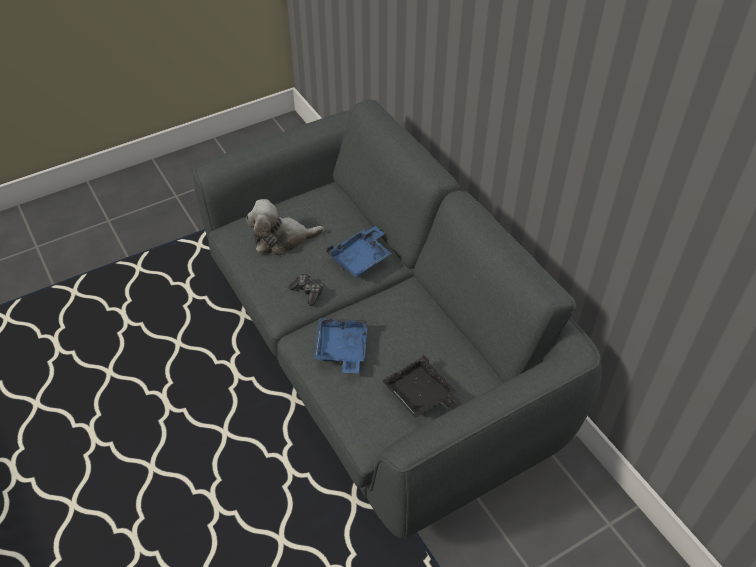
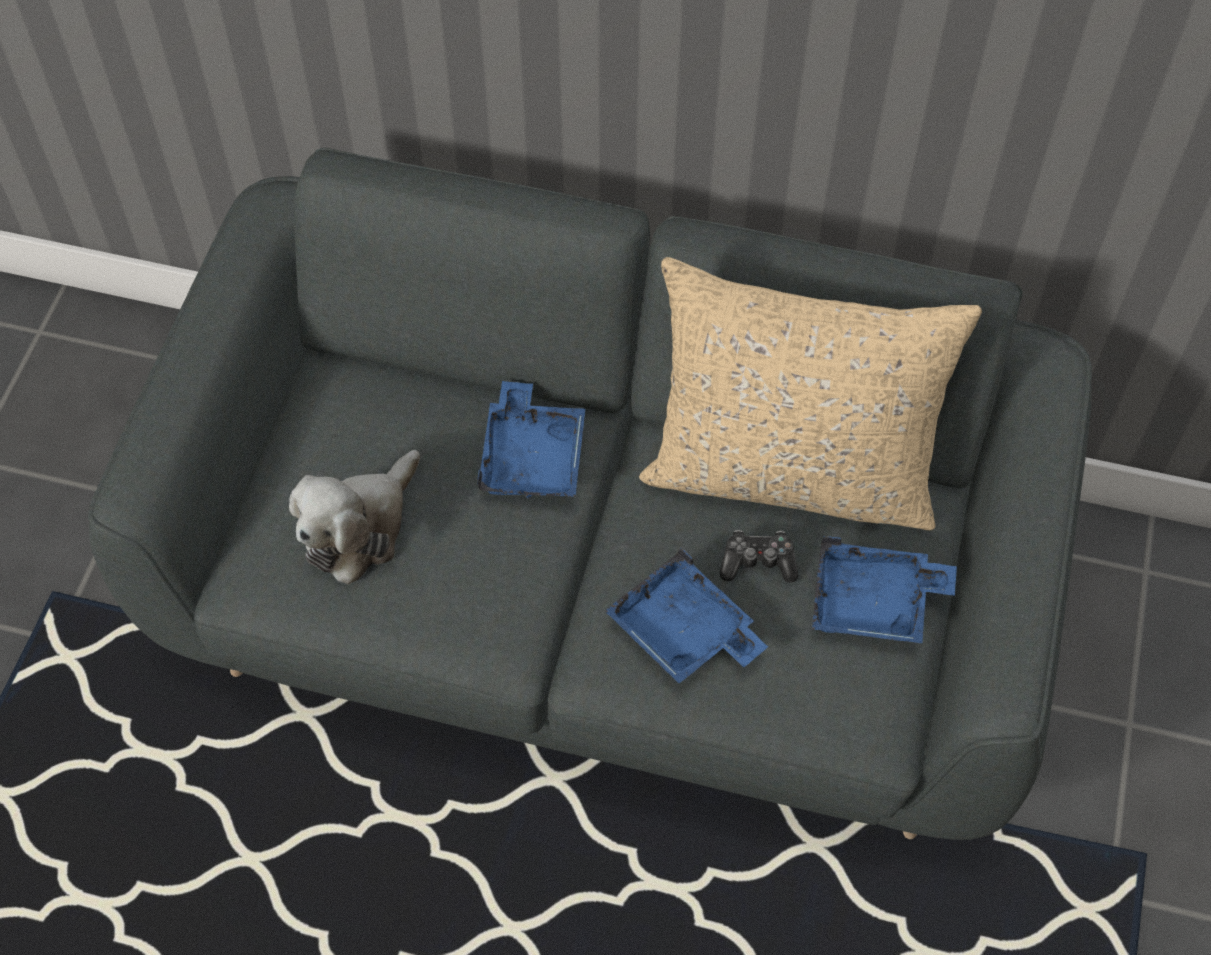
camera: 45 degrees left, 10 degrees up
(307, 292) = (513, 583): game controller -> game controller (758, 562)
(421, 396) = (874, 603): black tray -> blue tray
(446, 331) = (790, 472): none -> beige pillow

